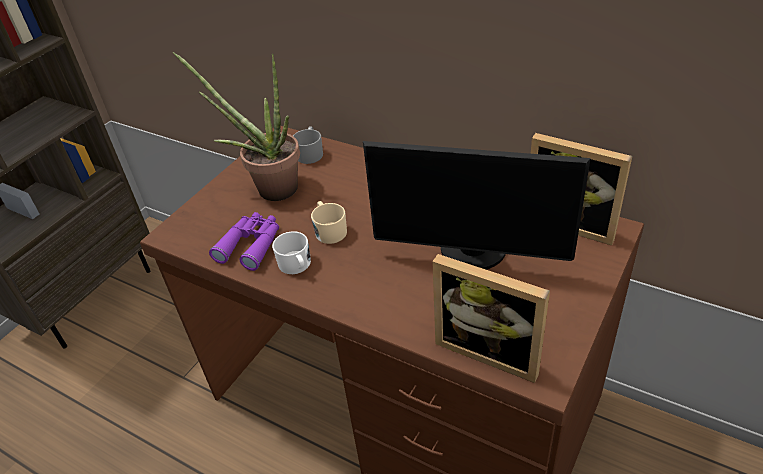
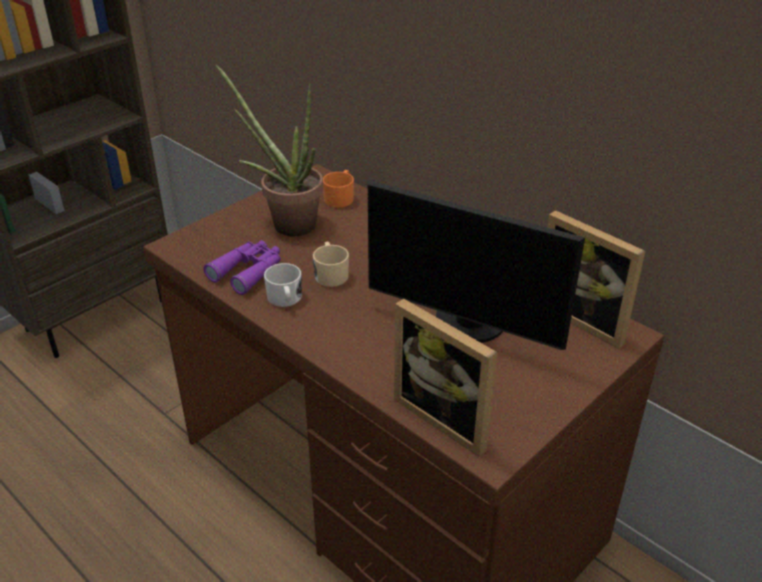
camera: 10 degrees right, 5 degrees down
(310, 153) = (340, 198): grey mug -> orange mug

